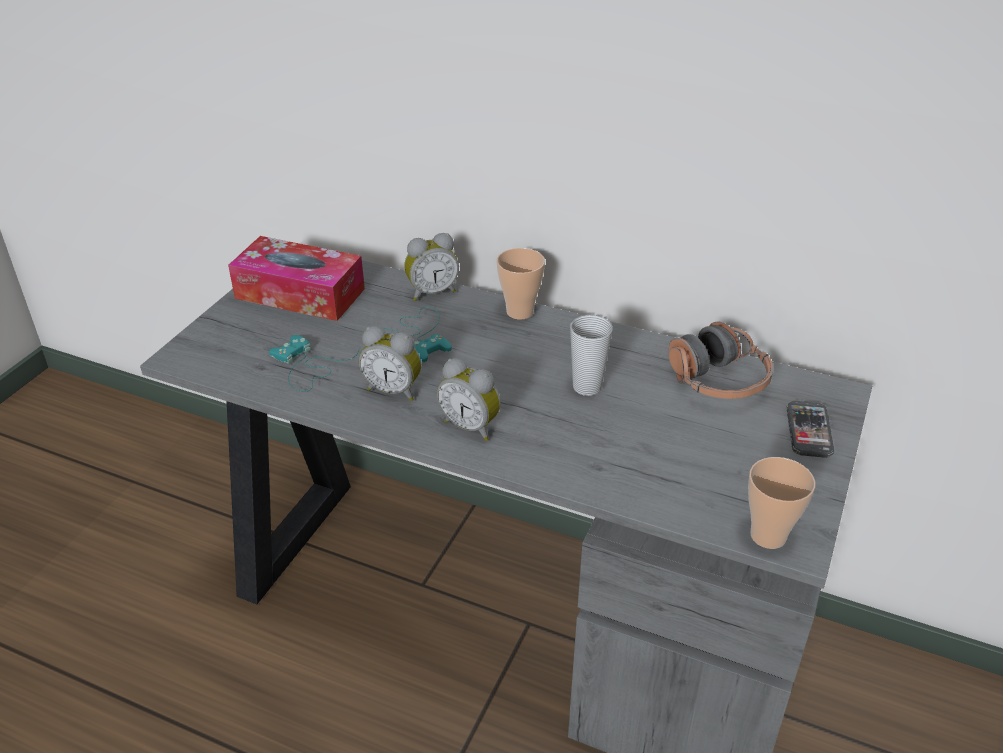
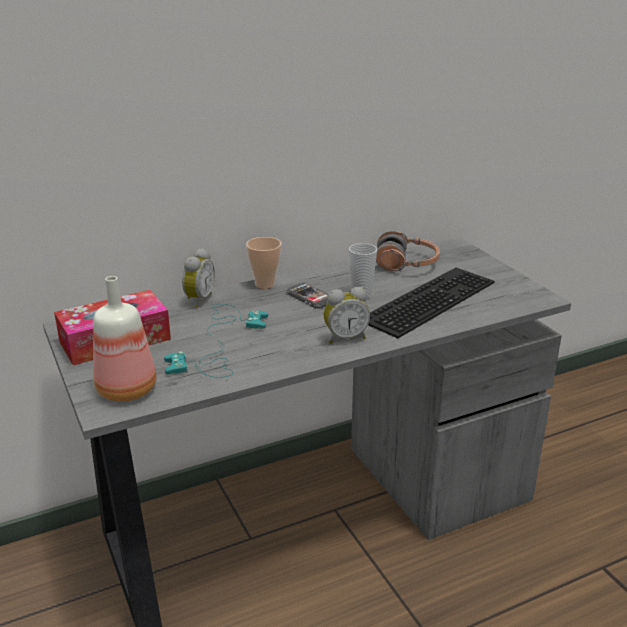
camera: 50 degrees left, 10 degrees down
(225, 350) = (129, 389): none -> bottle
(394, 390) = (274, 347): alarm clock -> none
(647, 442) = (427, 299): none -> keyboard
(768, 536) = (530, 302): cup -> none
(809, 431) = (472, 262): phone -> phone (310, 297)

